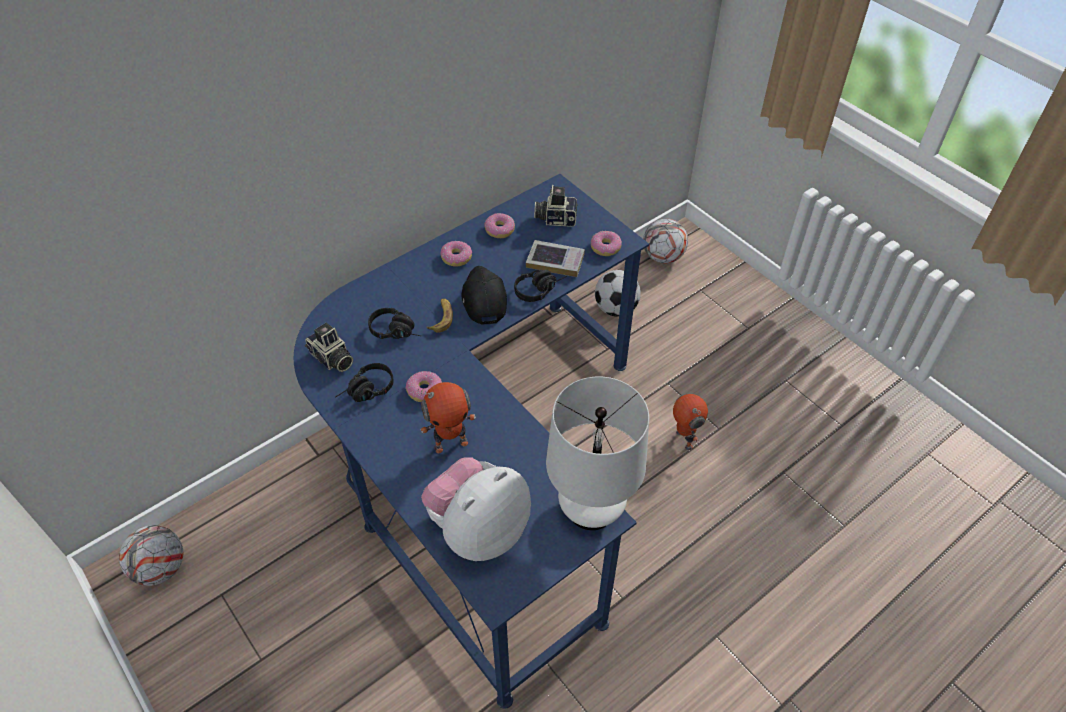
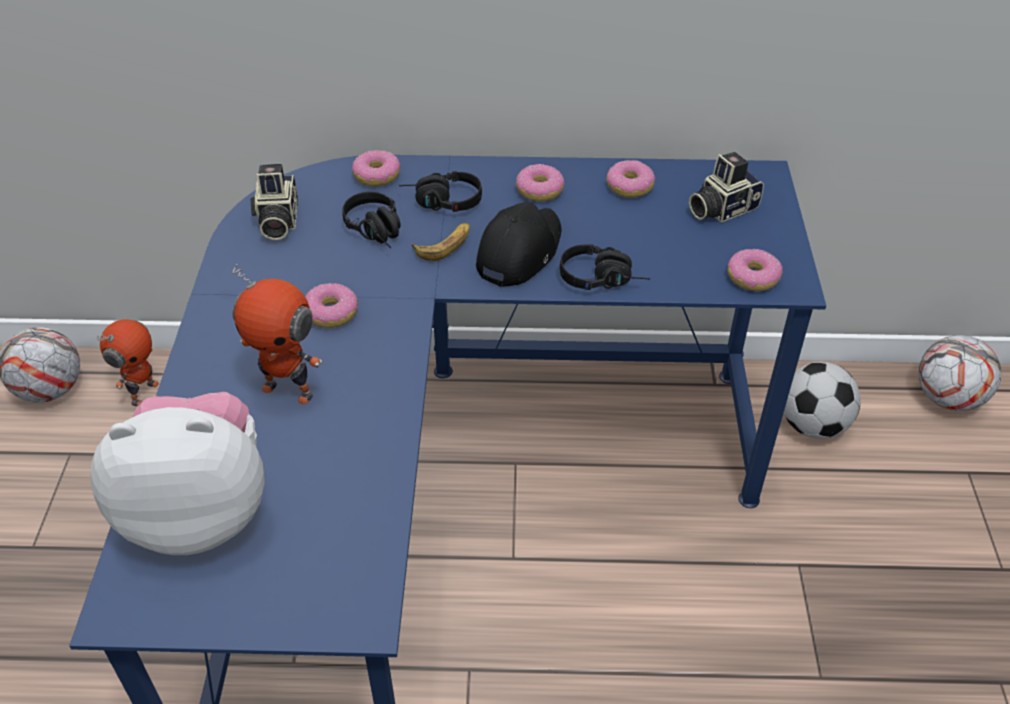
camera: 40 degrees right, 5 degrees down
(357, 299) = (377, 176): none -> donut
(366, 392) = (269, 276): black headphones -> black headphones (441, 203)
(555, 218) = (721, 208): camera -> camera turned 75 degrees counterclockwise
(555, 261) = (662, 258): book -> none
(591, 509) = (357, 589): white table lamp -> none
(683, 440) = (750, 655): toy robot -> toy robot (143, 392)

